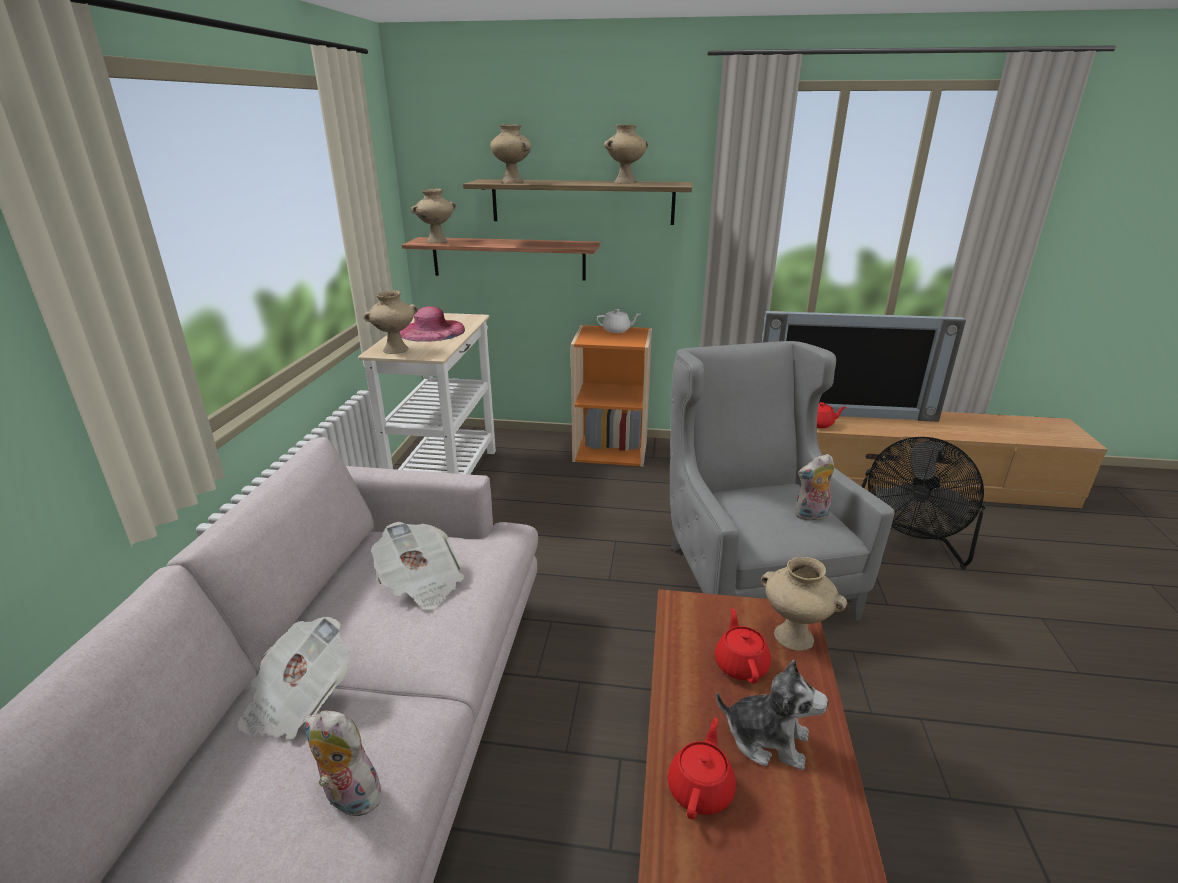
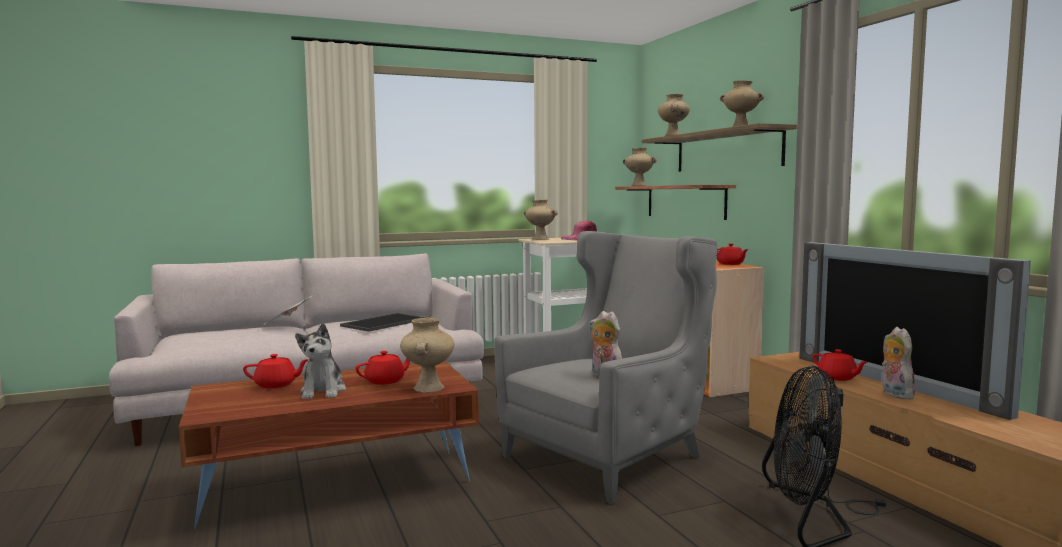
camera: 60 degrees right, 20 degrees down
(348, 798) = (237, 340): plush toy -> plush toy (894, 394)
(421, 583) = (384, 323): newspaper -> tray
(617, 330) = (730, 264): white teapot -> red teapot

